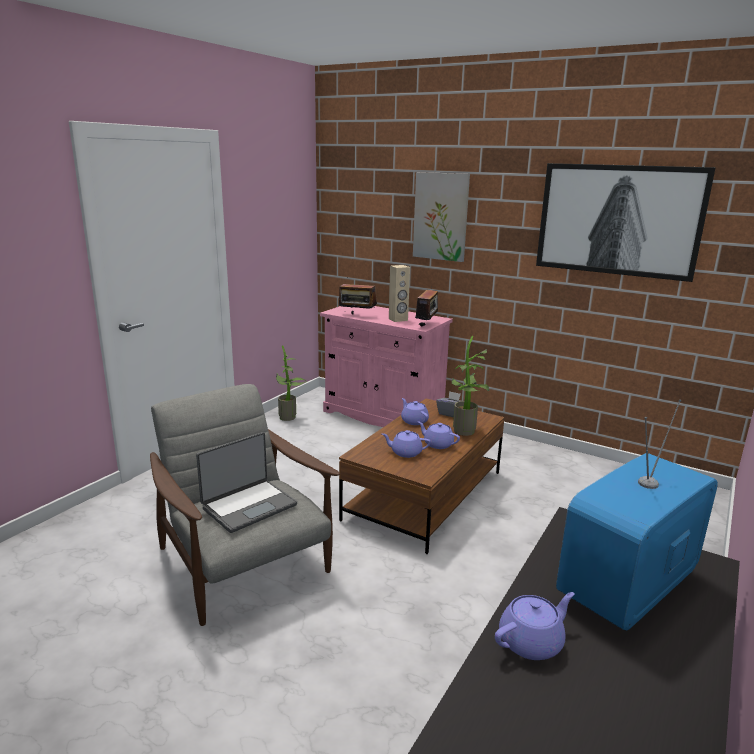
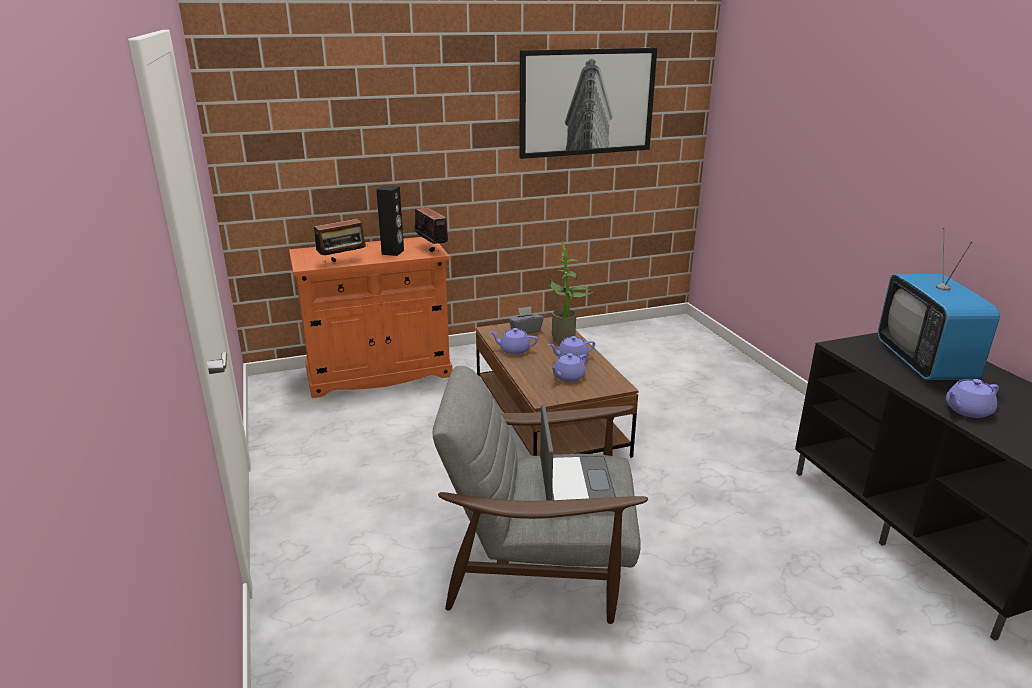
camera: 50 degrees left, 5 degrees up
(290, 417) = (289, 421): potted plant -> none
(383, 415) = (379, 372): pink cabinet -> orange cabinet
(398, 319) = (393, 252): beige speaker -> black speaker
(441, 216) = (402, 120): picture -> none
(531, 642) = (967, 410): purple teapot -> purple teapot turned 120 degrees counterclockwise

